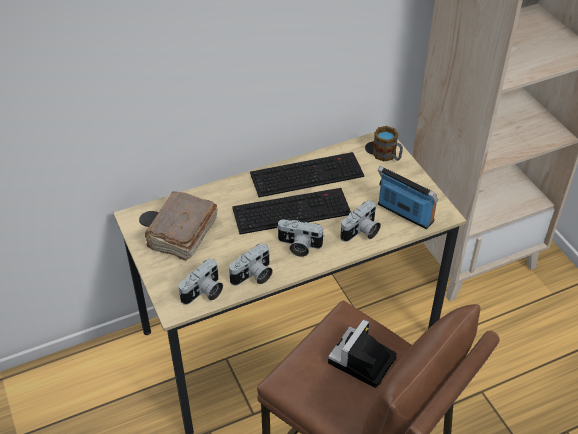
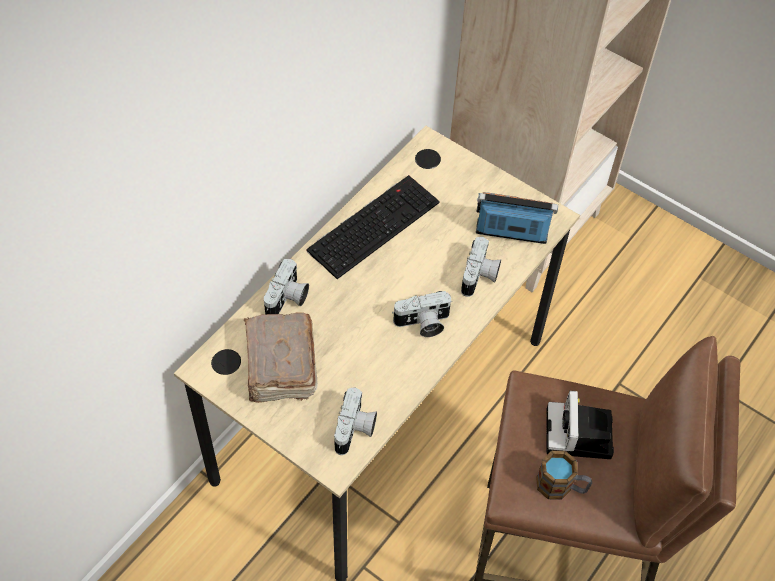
camera: 30 degrees left, 10 degrees up
(253, 276) = (397, 384): camera -> camera (288, 299)
(292, 210) = (386, 280): keyboard -> none
(387, 156) = (449, 164): mug -> mug (561, 486)

